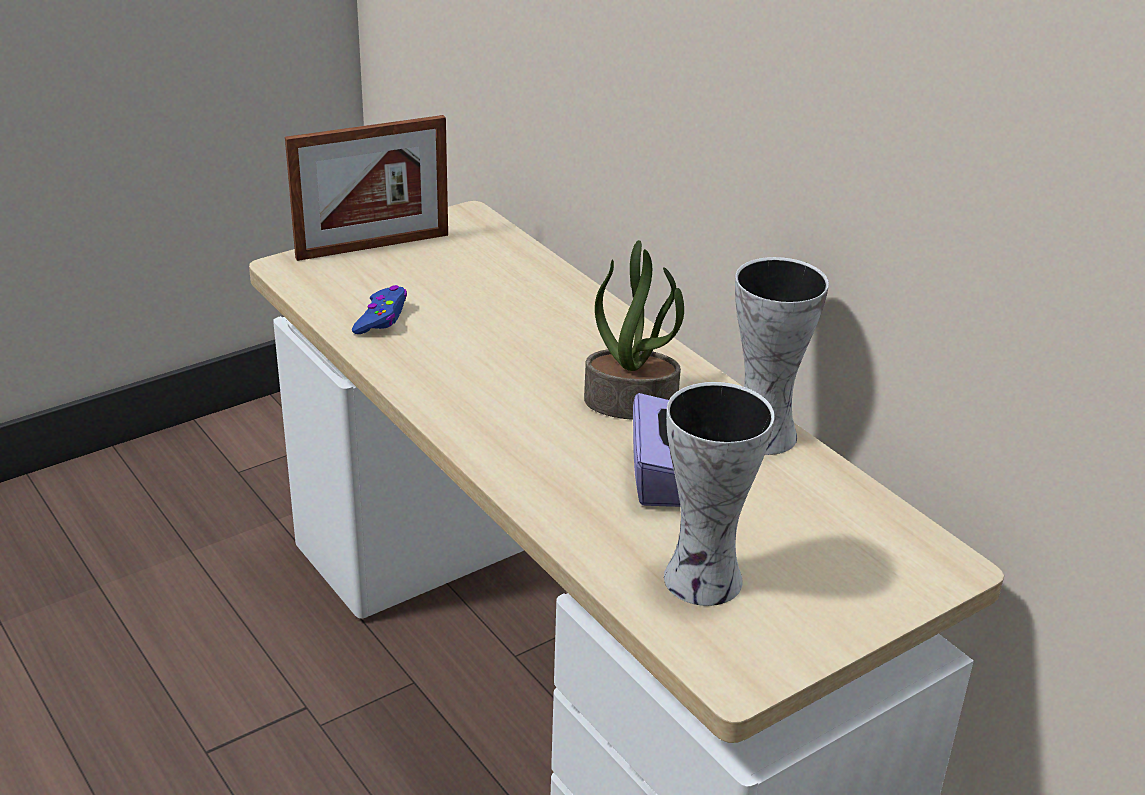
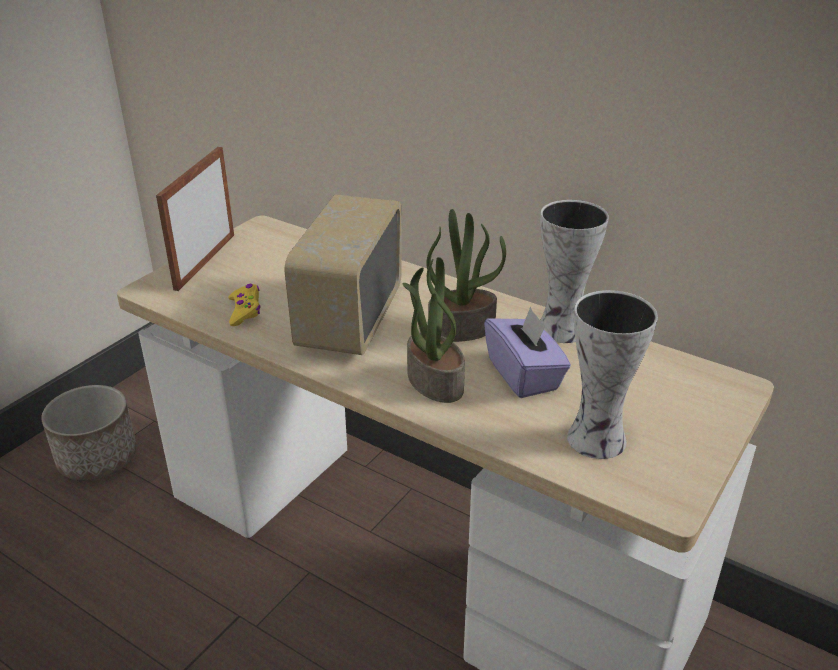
camera: 20 degrees left, 0 degrees up
(230, 473) = (98, 458): none -> planter
(373, 246) = (205, 261): picture frame -> picture frame turned 150 degrees clockwise
(381, 318) = (245, 310): blue game controller -> yellow game controller
(497, 358) = (348, 319): none -> radio
(549, 458) = (433, 381): none -> potted plant

